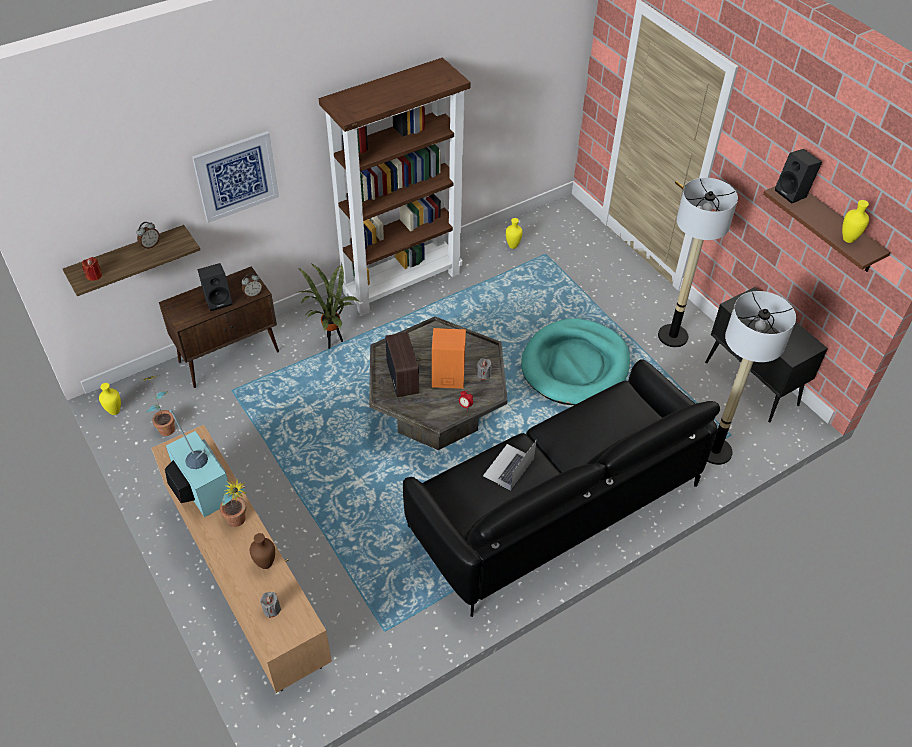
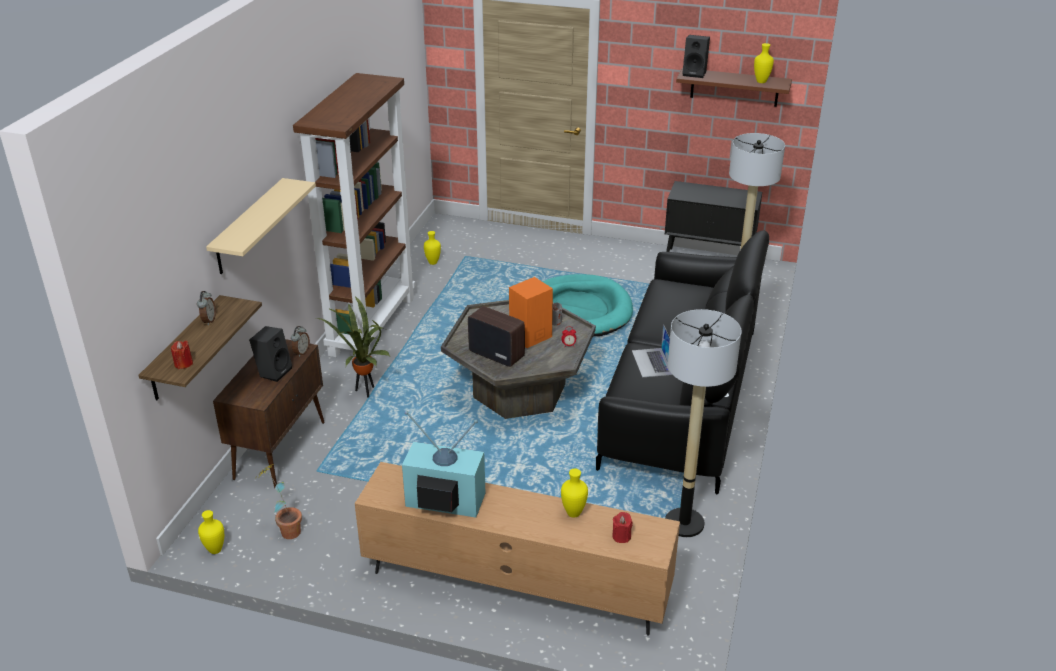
camera: 40 degrees left, 15 degrees down
(236, 176) = (249, 227): picture -> beige shelf
(239, 523) = (511, 503): potted plant -> none
(266, 563) = (573, 513): brown vase -> yellow vase
(271, 609) = (621, 536): grey candle -> red candle
(672, 336) = (623, 262): floor lamp -> floor lamp (684, 523)

